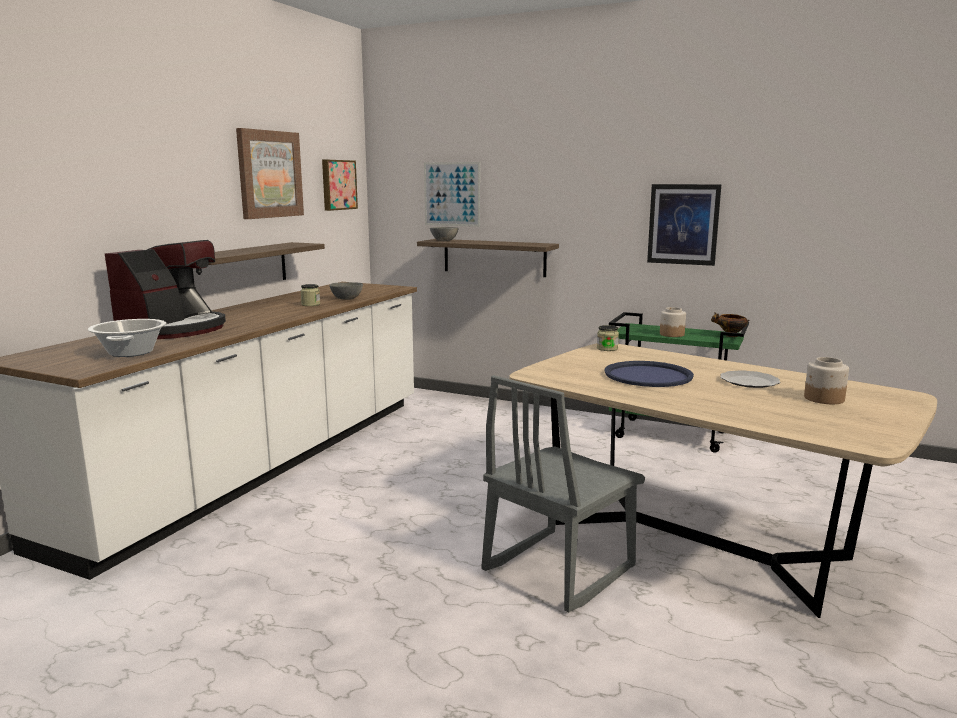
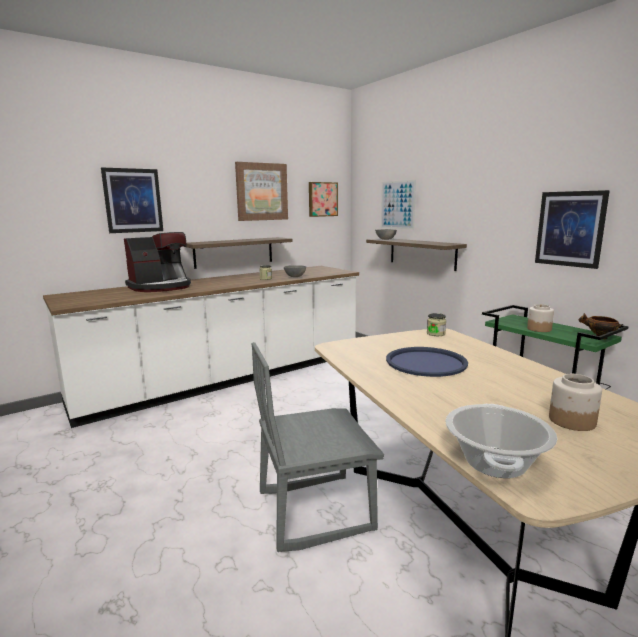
camera: 30 degrees right, 0 degrees up
(104, 189) = (133, 200): none -> picture
(130, 352) = (109, 298): cooking pot -> cooking pot (494, 462)
(749, 382) = (516, 386): plate -> none

